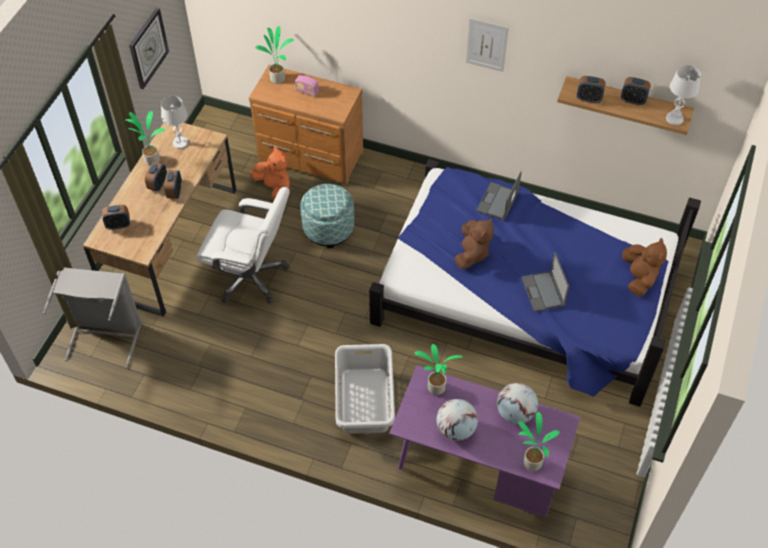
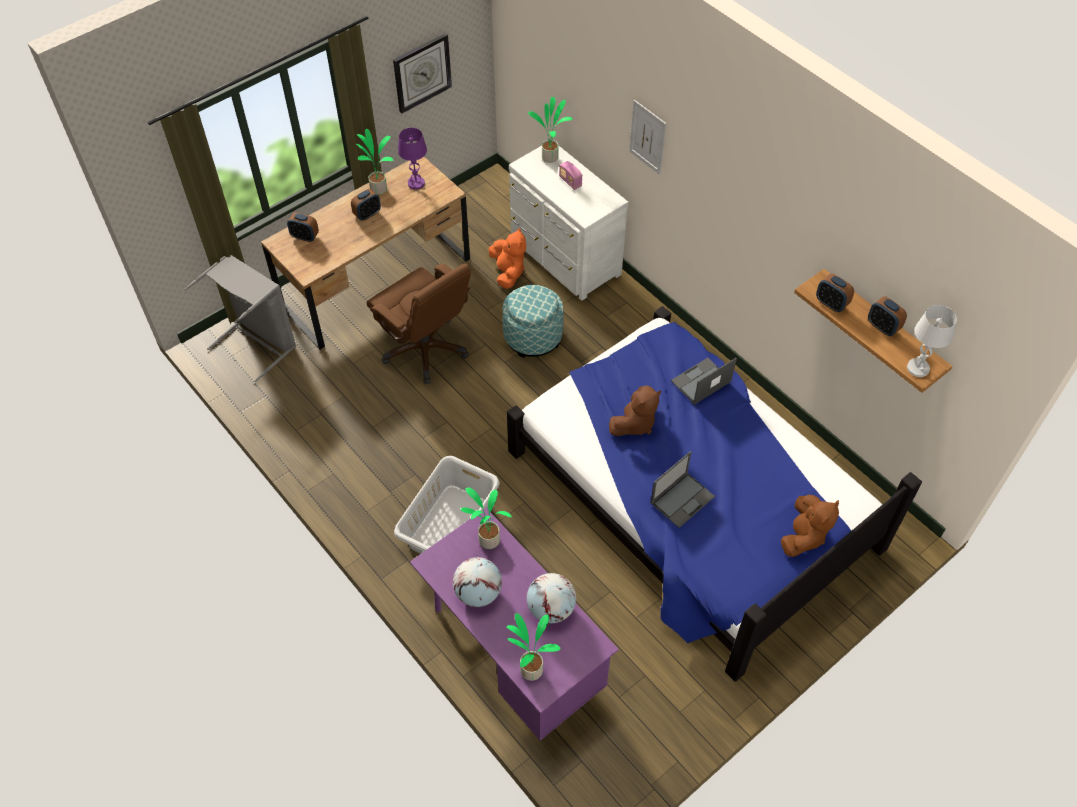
camera: 30 degrees right, 0 degrees up
(175, 192) = (377, 228): alarm clock -> none
(180, 143) = (416, 183): white table lamp -> purple table lamp
(251, 276) = (425, 349): white office chair -> brown office chair
(310, 157) = (563, 258): brown dresser -> white dresser
(486, 44) = (750, 198): picture -> picture (647, 137)
(543, 292) = (682, 499): laptop -> laptop turned 150 degrees counterclockwise

